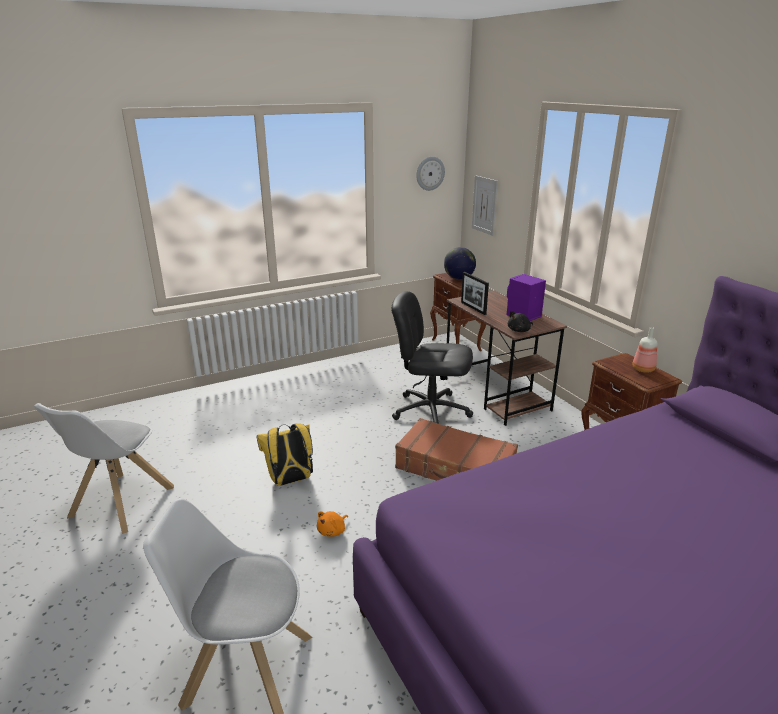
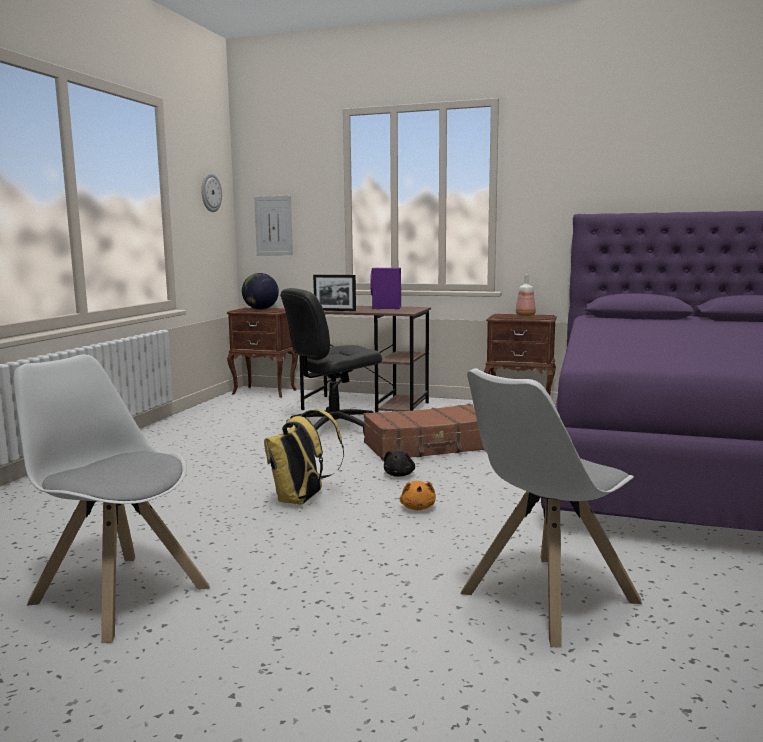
camera: 45 degrees left, 15 degrees down
(120, 503) = (117, 593): chair -> chair turned 150 degrees clockwise
(519, 330) = (407, 311): black plush toy -> black plush toy (399, 475)

